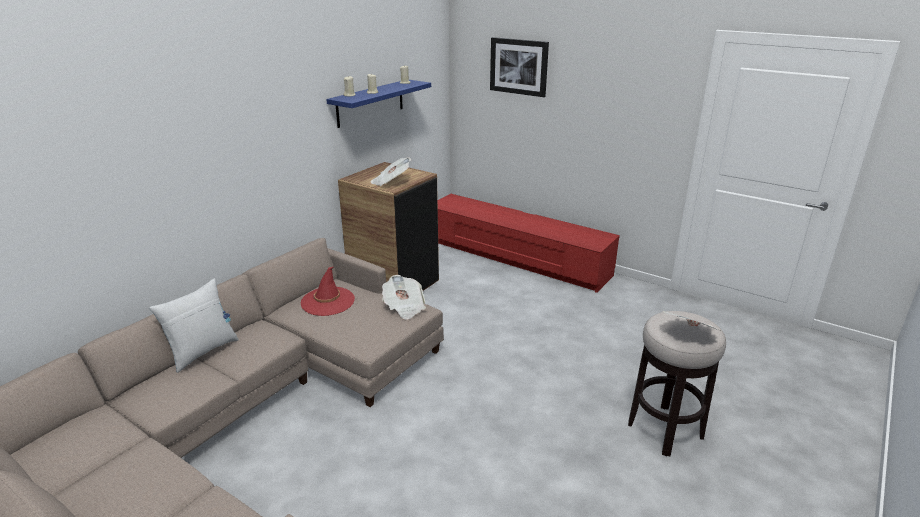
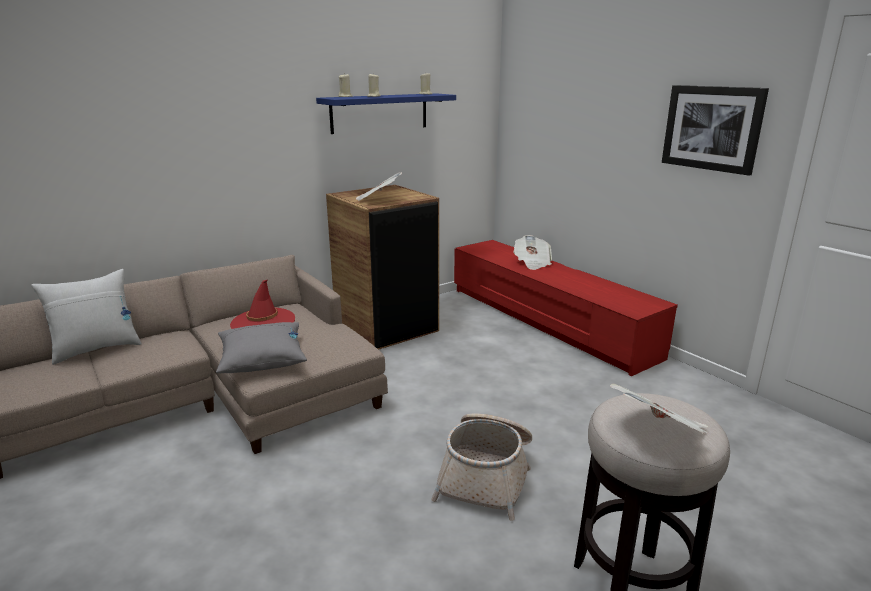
camera: 20 degrees right, 5 degrees down
(357, 334) = (262, 360): none -> grey pillow
(404, 307) = (339, 342): newspaper -> newspaper (532, 263)
(519, 66) = (569, 81): picture -> picture (712, 128)
(544, 383) = (487, 475): none -> basket

